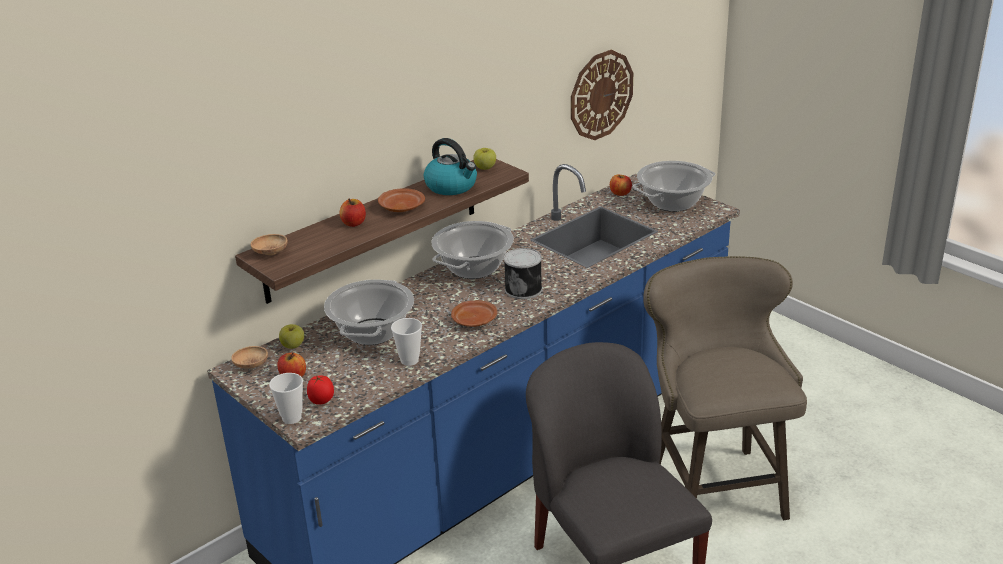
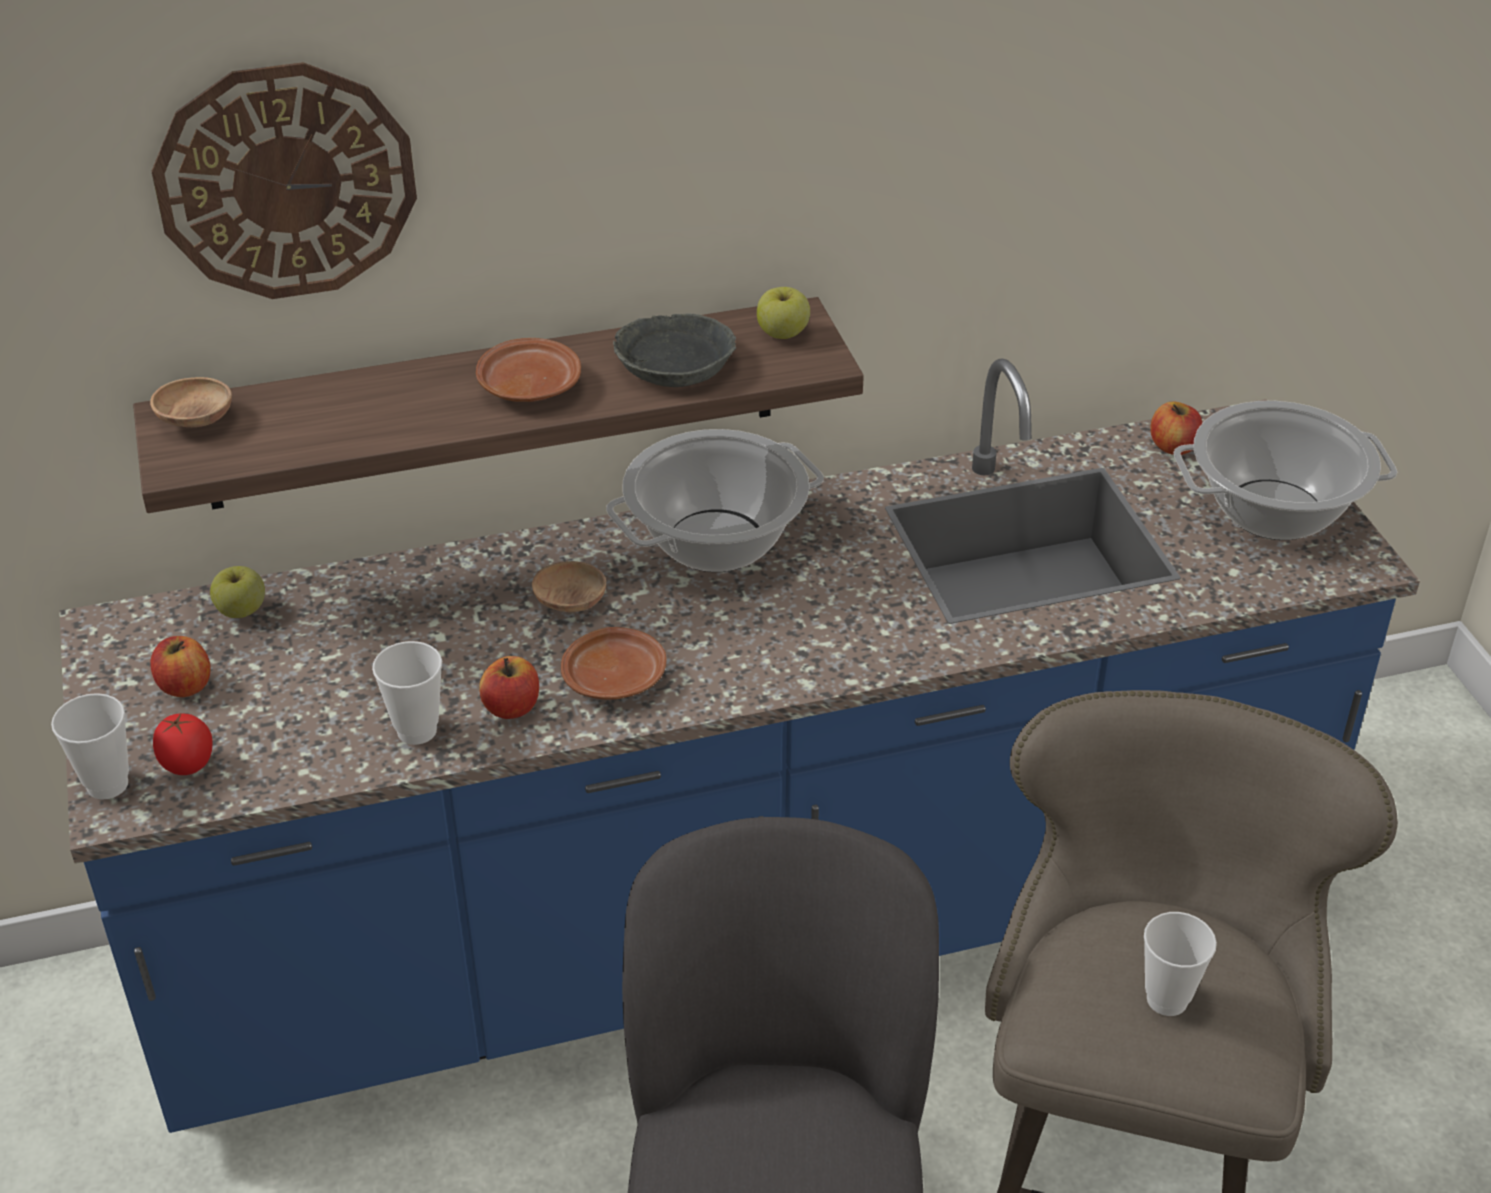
camera: 25 degrees right, 10 degrees up
(251, 365) = (137, 629): brown bowl -> brown bowl (570, 603)
(354, 223) = (406, 397): apple -> apple (512, 707)
(372, 332) = (404, 631): cooking pot -> none
(452, 186) = (674, 362): kettle -> grey bowl
(524, 289) = (775, 632): can -> none
(601, 95) = (1177, 210): wall clock -> wall clock (286, 182)
(738, 372) = (1167, 999): none -> cup

